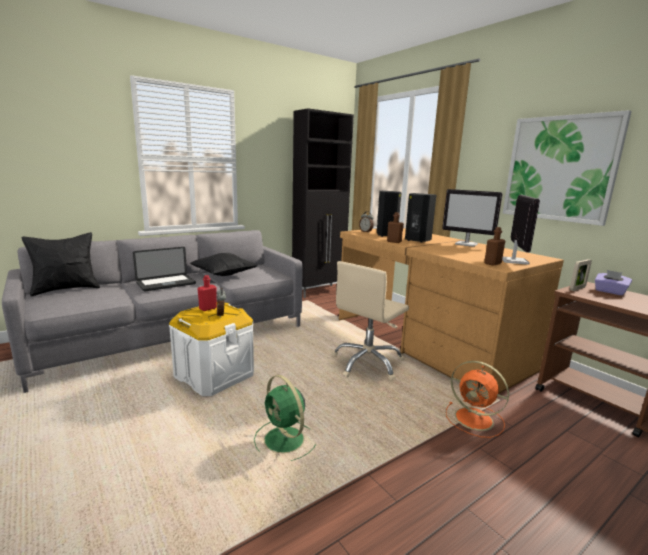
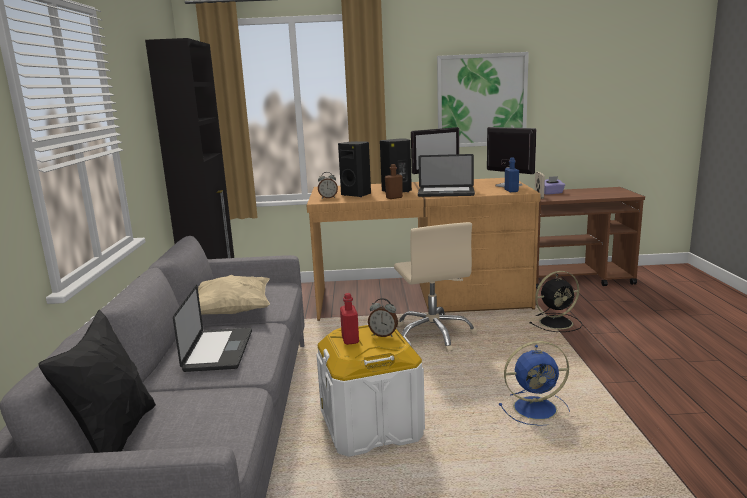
camera: 55 degrees left, 0 degrees up
(223, 275) = (232, 312): black pillow -> beige pillow
(285, 441) = (537, 408): green fan -> blue fan
(438, 249) = (446, 193): none -> laptop
(475, 419) = (557, 322): orange fan -> black fan
(492, 263) = (511, 191): brown bottle -> blue bottle

